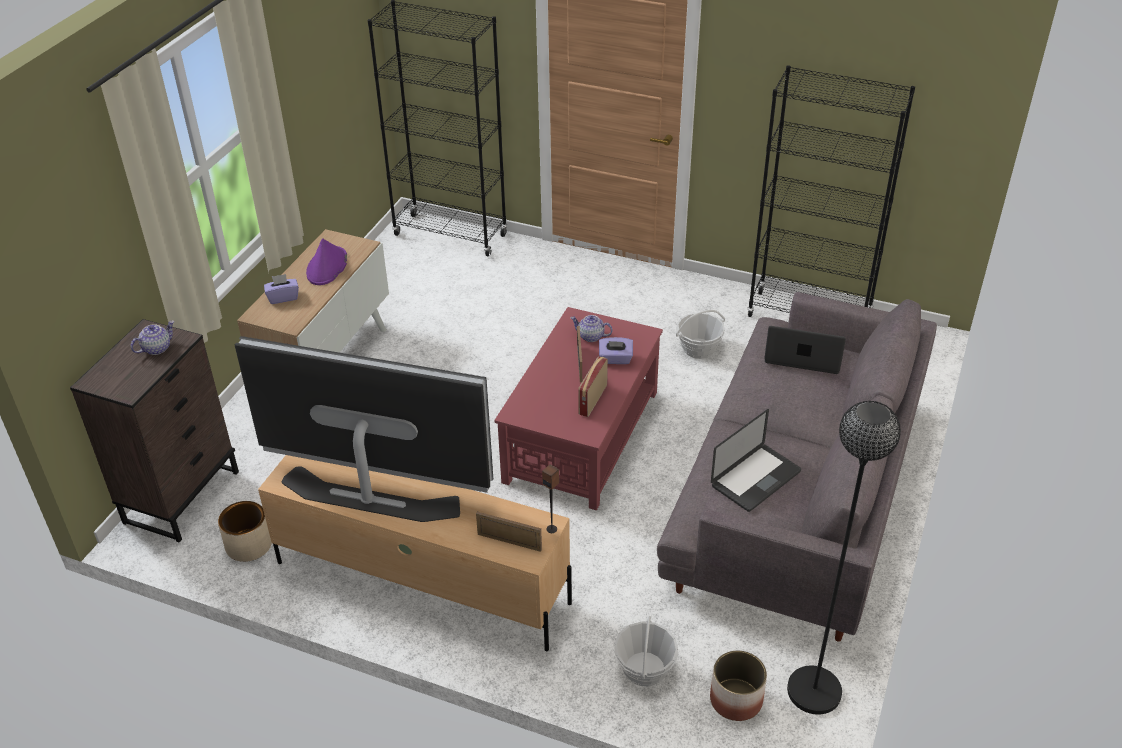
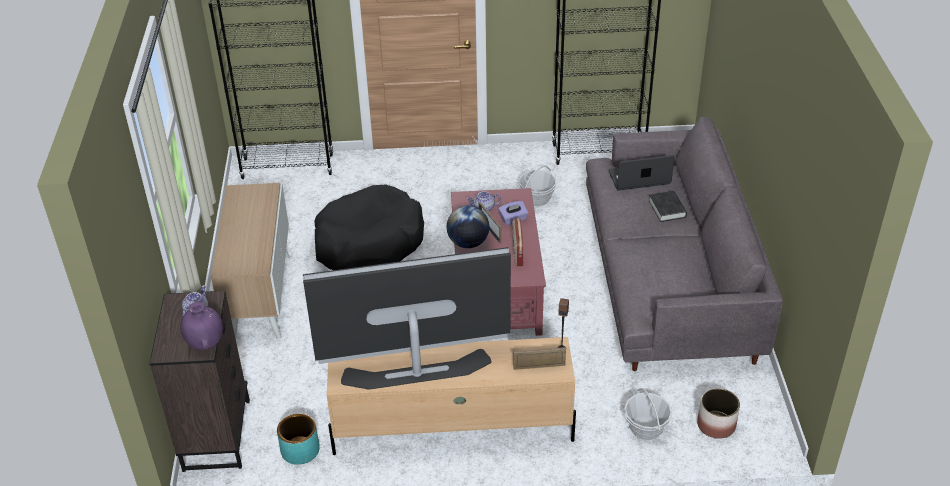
camera: 25 degrees left, 0 degrees up
(138, 384) = (205, 343): none -> purple vase
(248, 545) = (300, 450): beige planter -> turquoise planter
(283, 297) = (235, 248): purple tissue box -> none
(327, 267) = (252, 214): purple hat -> none
(476, 343) = (369, 244): none -> black dog bed
(544, 370) = (468, 243): none -> globe
(755, 479) = (664, 271): laptop -> none
(812, 404) = (667, 209): none -> black book
(814, 692) = (760, 401): black floor lamp -> none

